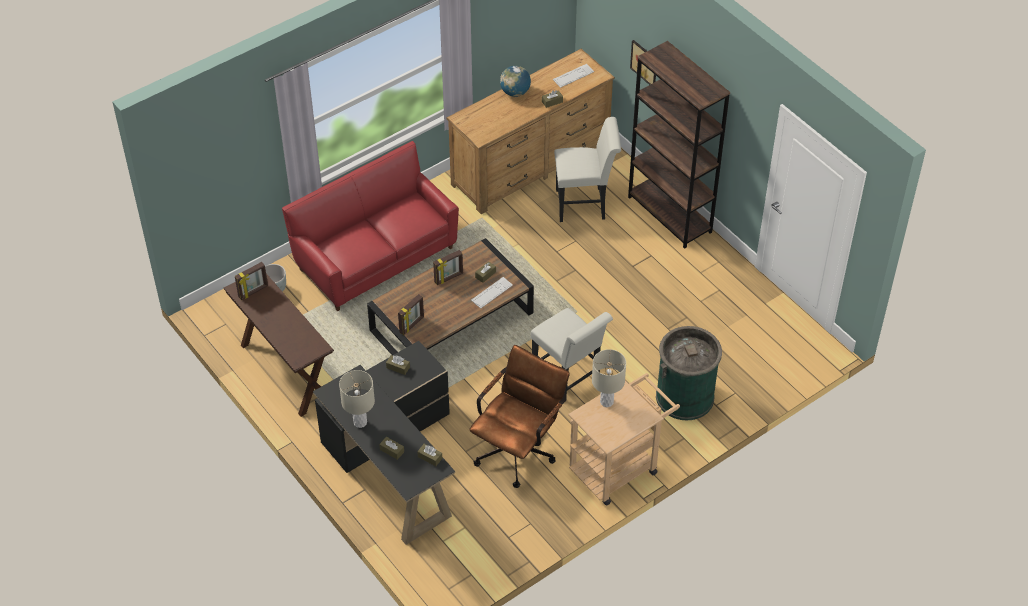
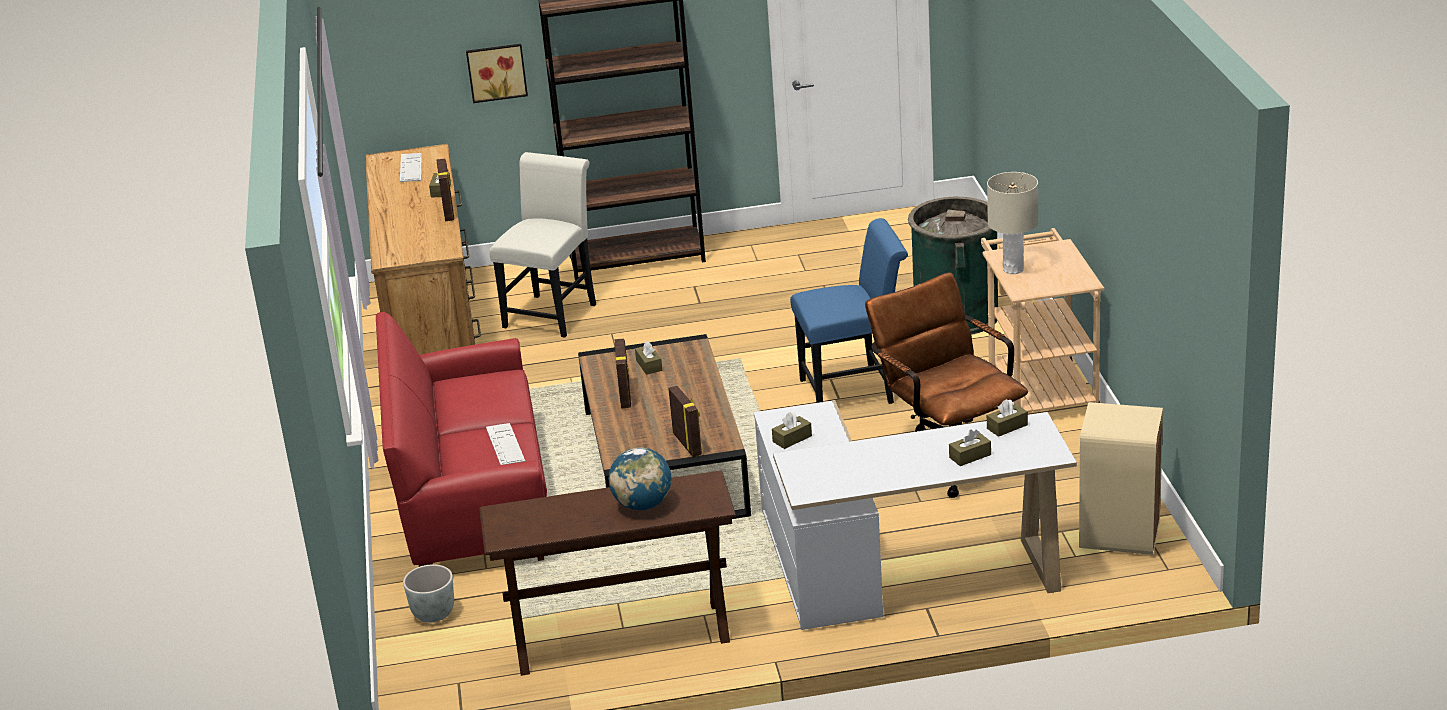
camera: 60 degrees left, 20 degrees down
(253, 292) = (526, 523): picture frame -> picture frame (449, 211)
(360, 422) = (891, 474): beige table lamp -> none
(393, 462) = (892, 570): black desk -> white desk
(472, 556) = (1120, 535): none -> beige trash can
(492, 293) = (688, 367): keyboard -> keyboard (505, 445)
(515, 92) = (389, 212): globe -> globe (643, 505)
(569, 378) = (854, 390): white chair -> blue chair

